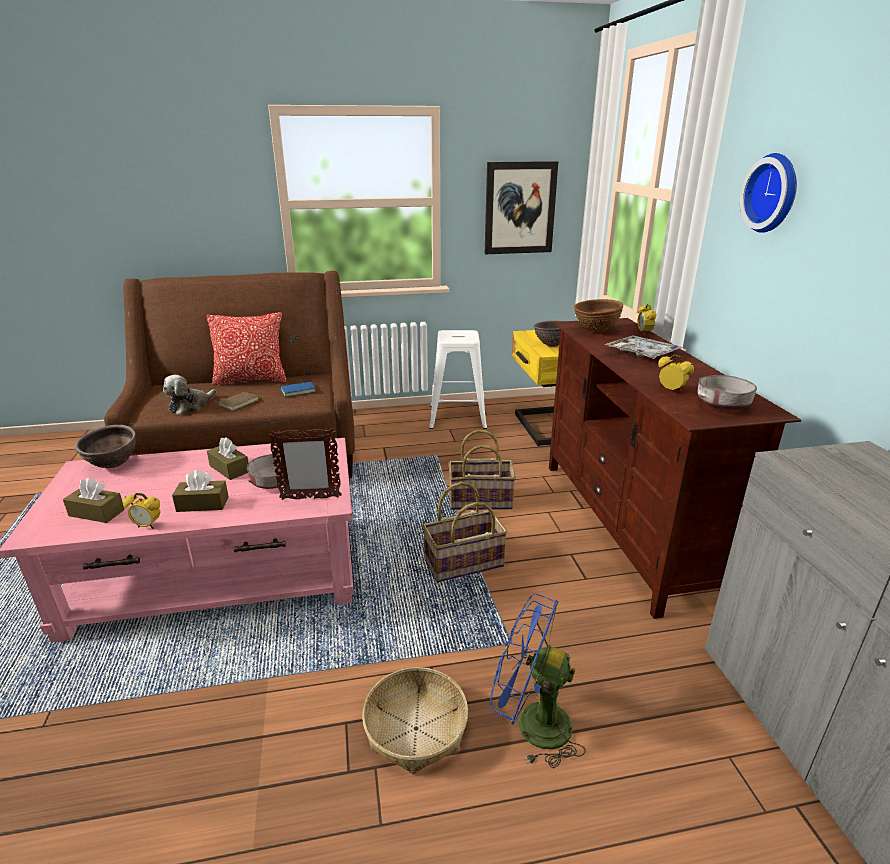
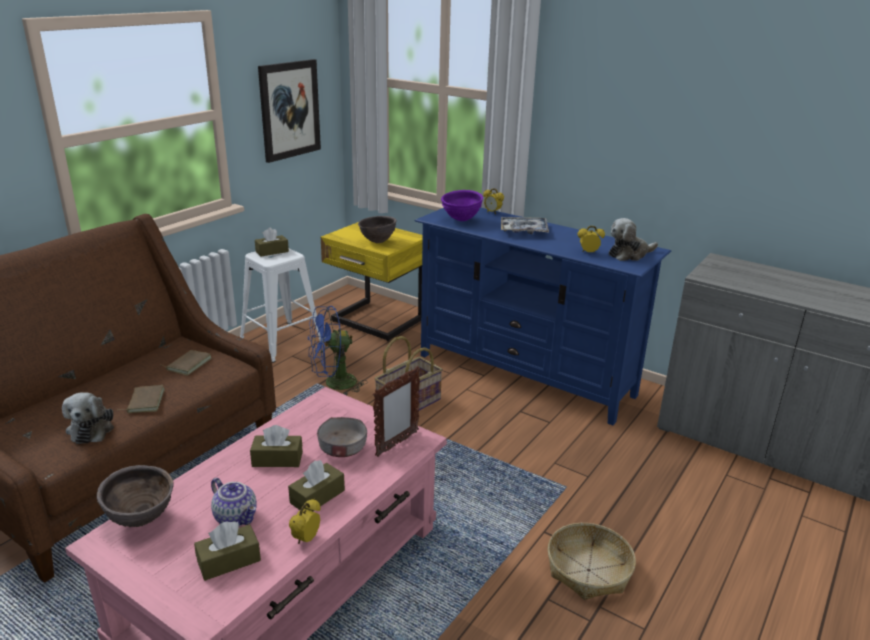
camera: 45 degrees left, 0 degrees up
(147, 491) = (237, 517): none -> teapot
(147, 526) = (306, 539): alarm clock -> alarm clock turned 150 degrees clockwise
(251, 380) = (106, 373): pillow -> none
(298, 390) = (188, 364): blue book -> brown book
(460, 333) = (272, 251): none -> brown tissue box
(464, 564) = (466, 455): basket -> none
(531, 723) = (636, 522): blue fan -> blue fan (334, 384)
(595, 331) = (461, 220): brown bowl -> purple bowl
(626, 526) = (525, 374): brown tv stand -> blue tv stand
(723, 406) = (629, 254): grey bowl -> plush toy
(773, 193) = (589, 95): wall clock -> none

